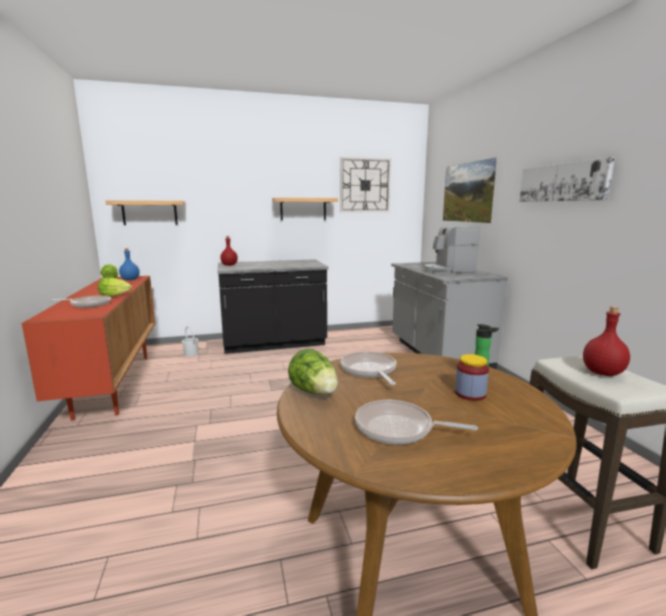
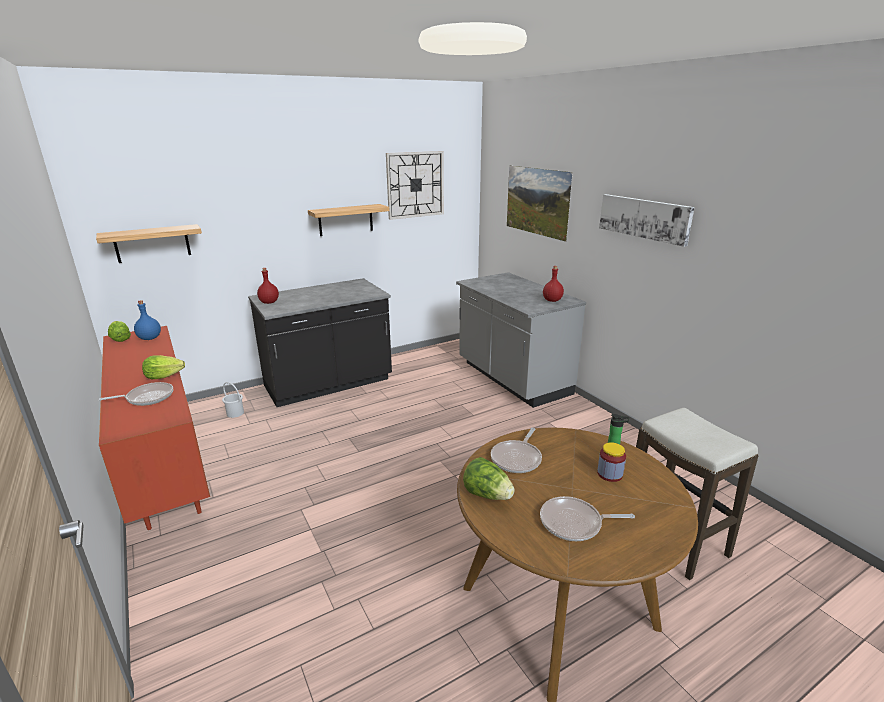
camera: 15 degrees left, 10 degrees up
(369, 370) = (517, 458): frying pan -> frying pan turned 120 degrees counterclockwise
(448, 270) = (524, 294): coffee machine -> none
(603, 373) = (697, 430): red bottle -> red bottle (552, 300)

